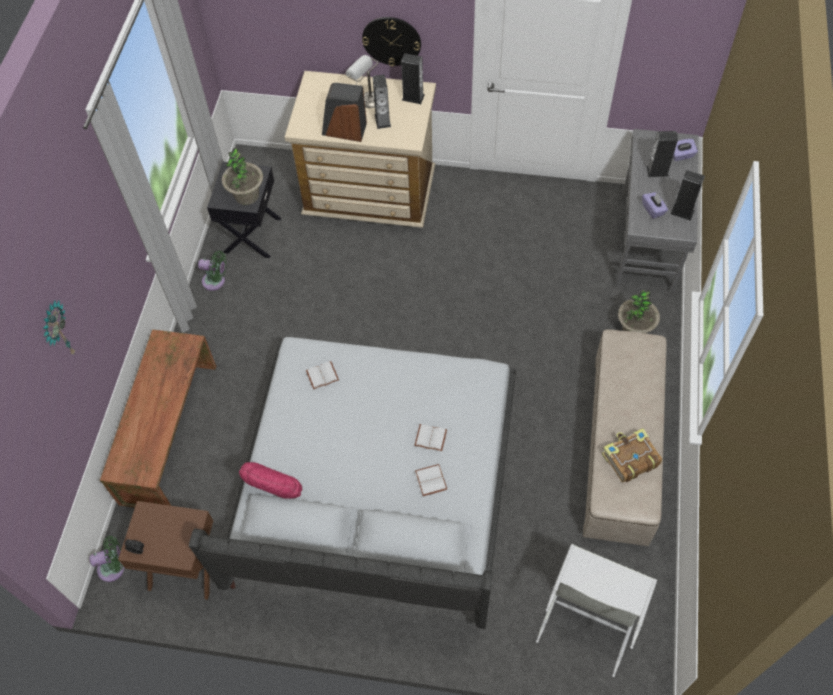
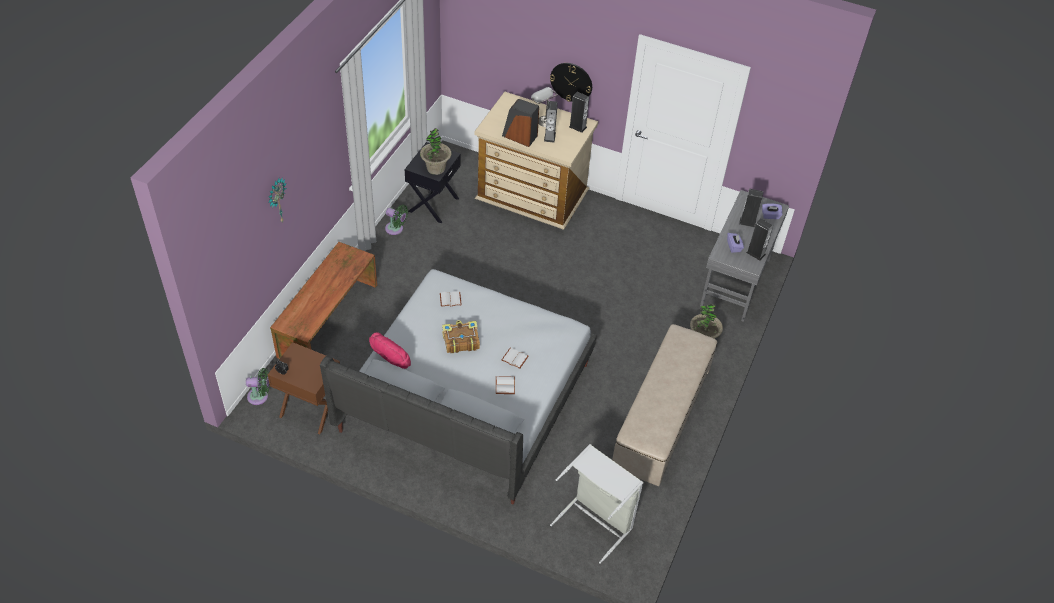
camera: 10 degrees right, 10 degrees down
(629, 459) = (658, 412): book -> book (460, 341)

